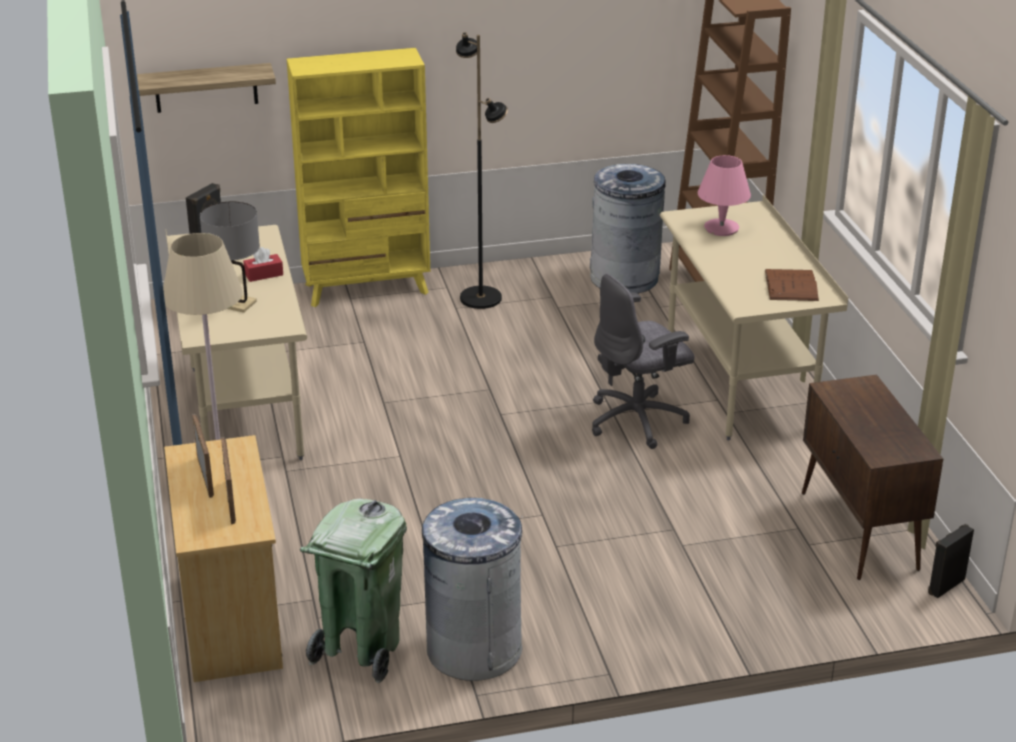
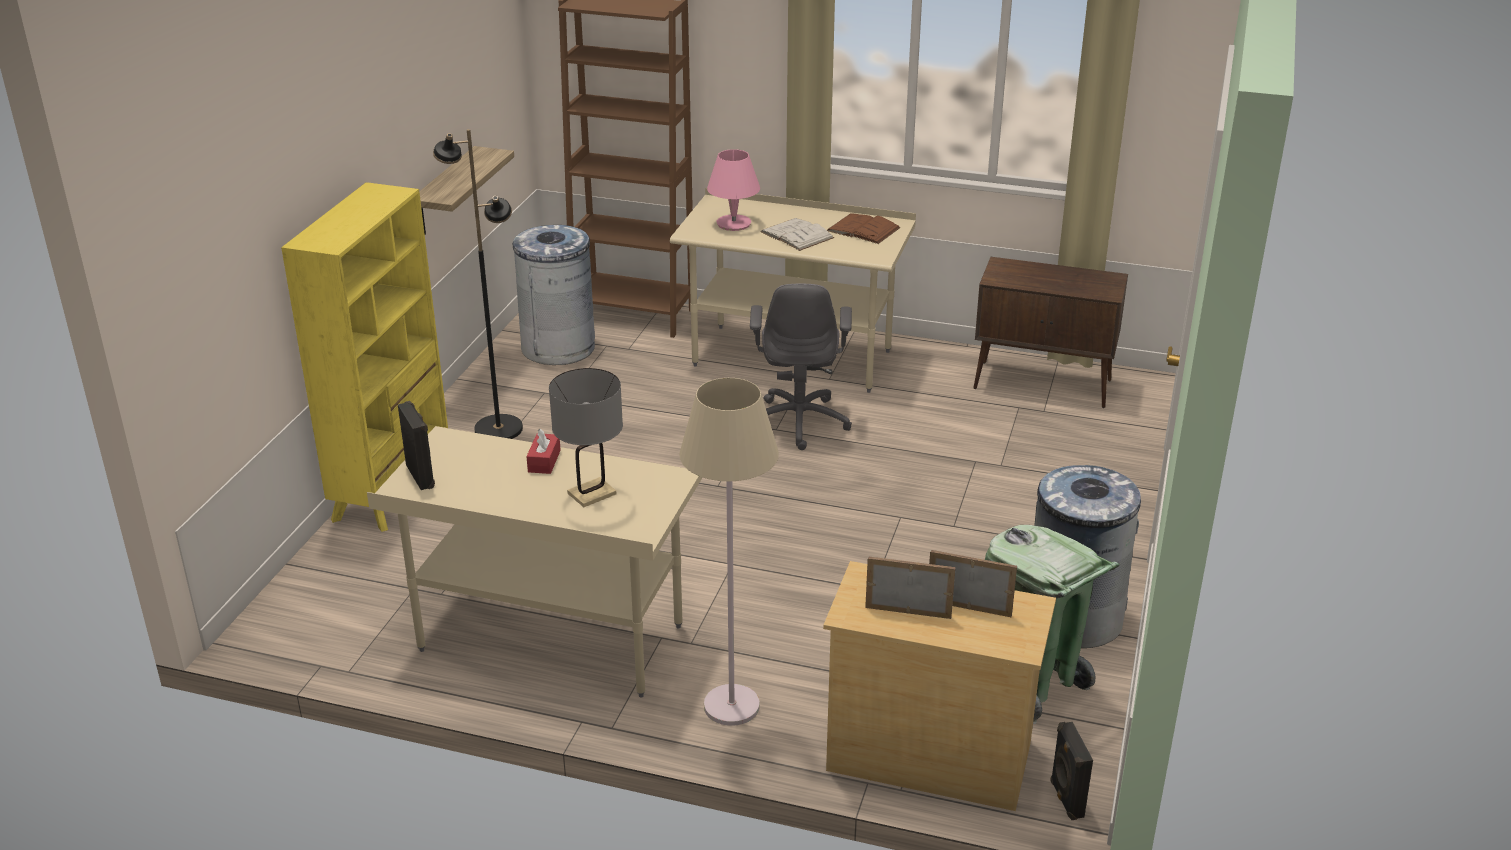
camera: 60 degrees left, 0 degrees up
(206, 88) = (221, 324): shelf -> shelf (445, 192)
(737, 260) = (797, 235): none -> white book
(945, 585) = (1135, 378): black speaker -> black speaker (1065, 799)

